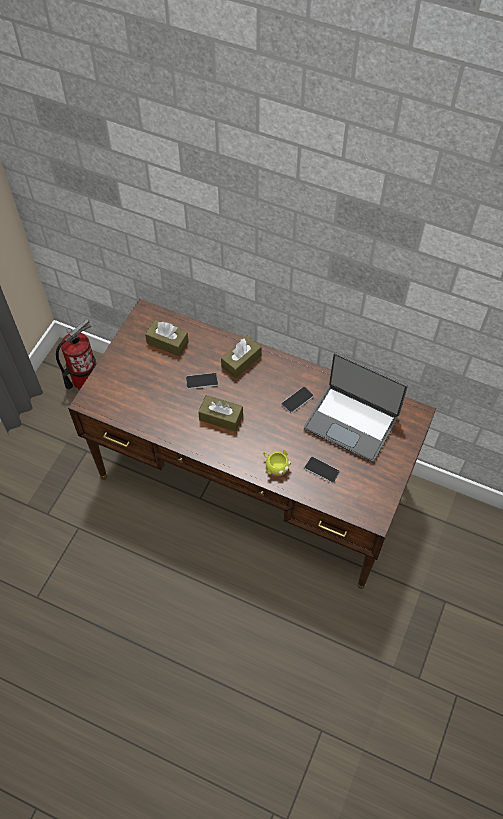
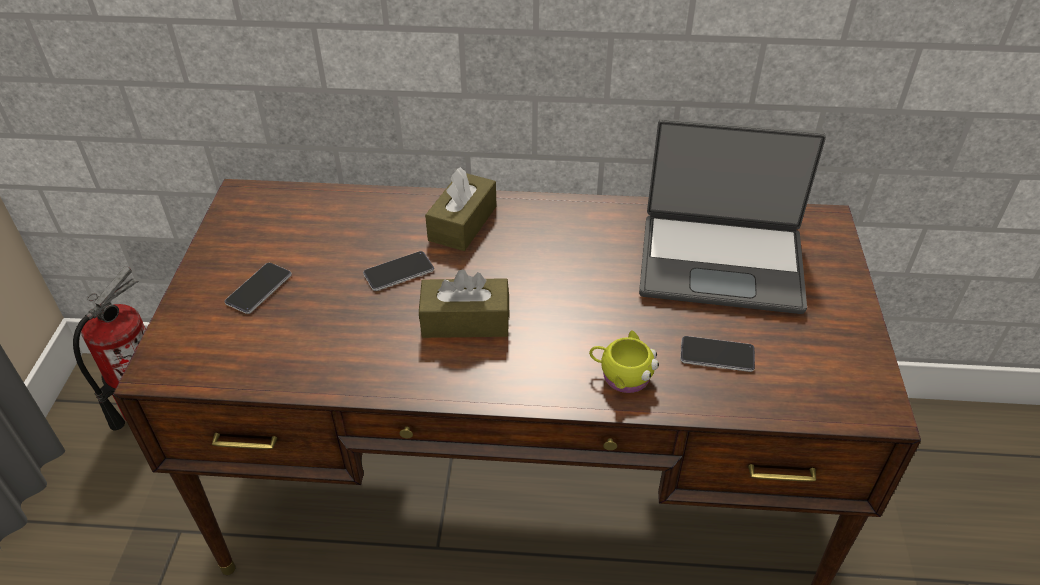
camera: 20 degrees left, 15 degrees down
(167, 342) = (304, 229): brown tissue box -> none
(297, 400) = (600, 255): phone -> phone (259, 289)

